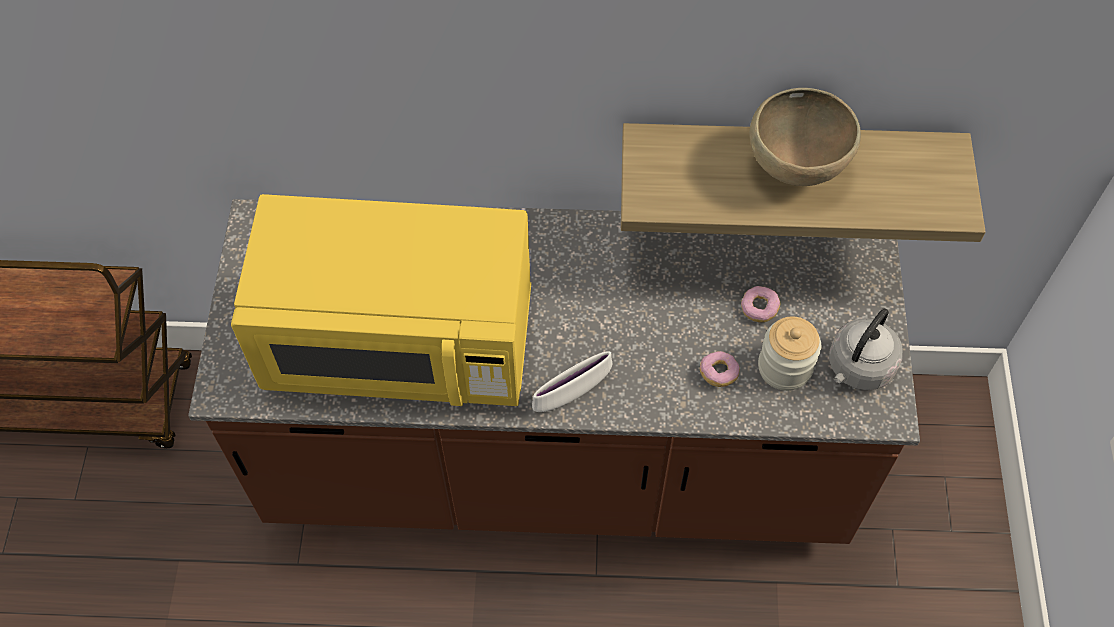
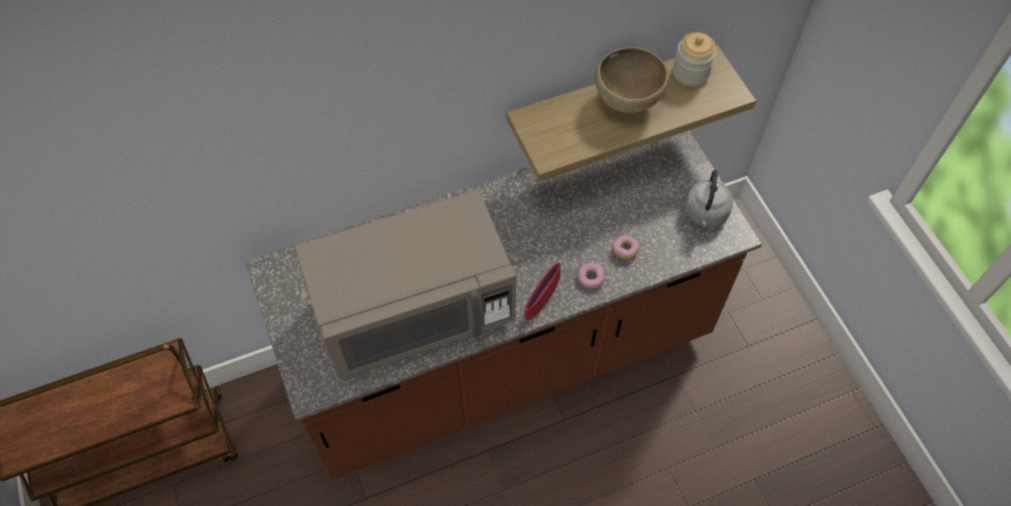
camera: 25 degrees left, 0 degrees up
(400, 342) = (414, 311): yellow microwave -> grey microwave
(572, 393) = (542, 299): white bowl -> red bowl
(759, 308) = (628, 201): donut -> donut (590, 278)
(784, 367) = (662, 231): jar -> jar (691, 73)

